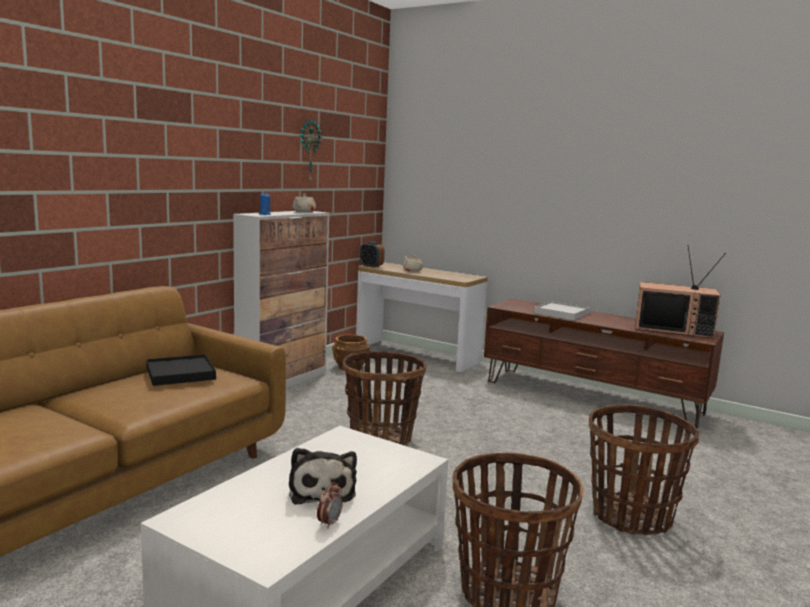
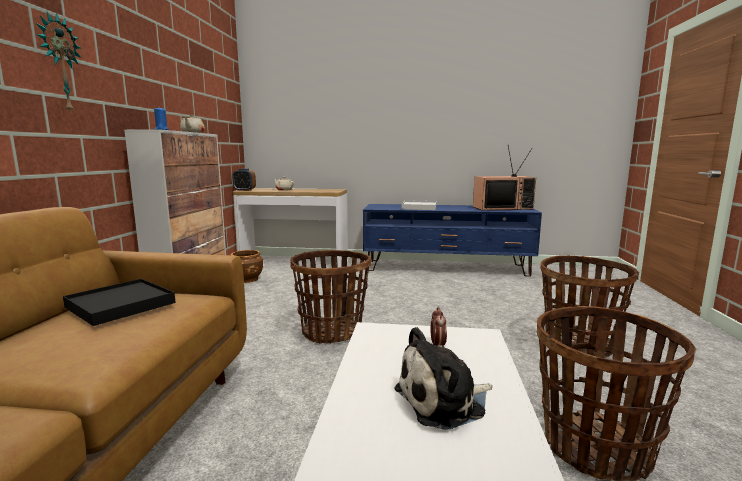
camera: 25 degrees left, 0 degrees up
(308, 151) = (184, 76): wall clock -> wall clock (59, 64)
(322, 490) = (444, 401): plush toy -> plush toy turned 105 degrees clockwise
(329, 523) = (517, 445): alarm clock -> alarm clock (437, 345)
(592, 397) = (447, 268): brown tv stand -> blue tv stand

